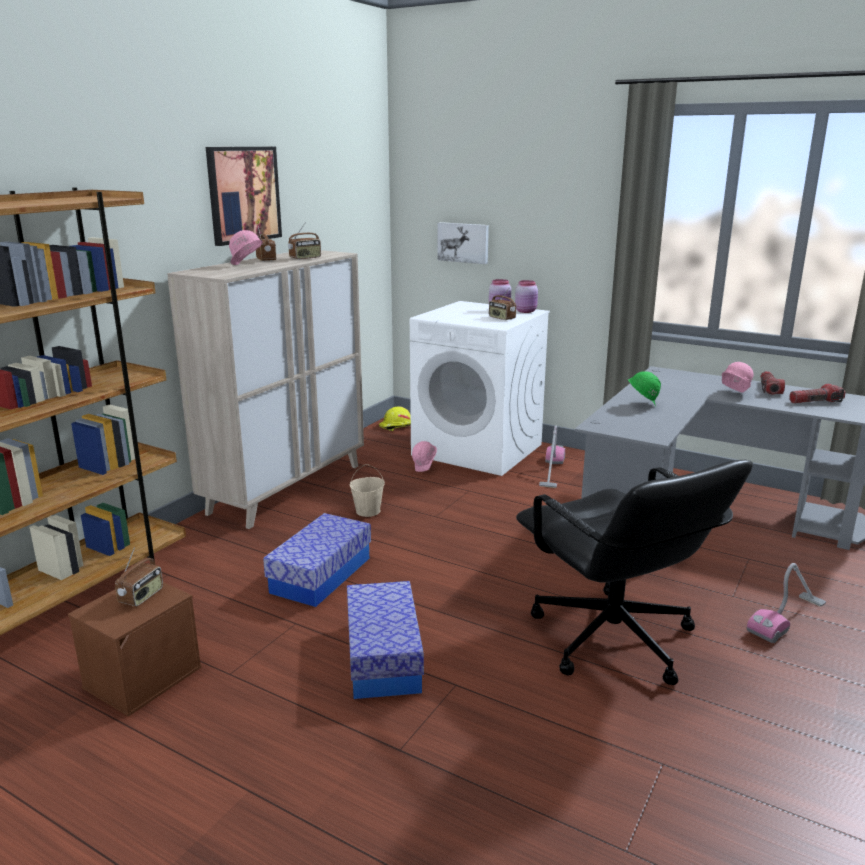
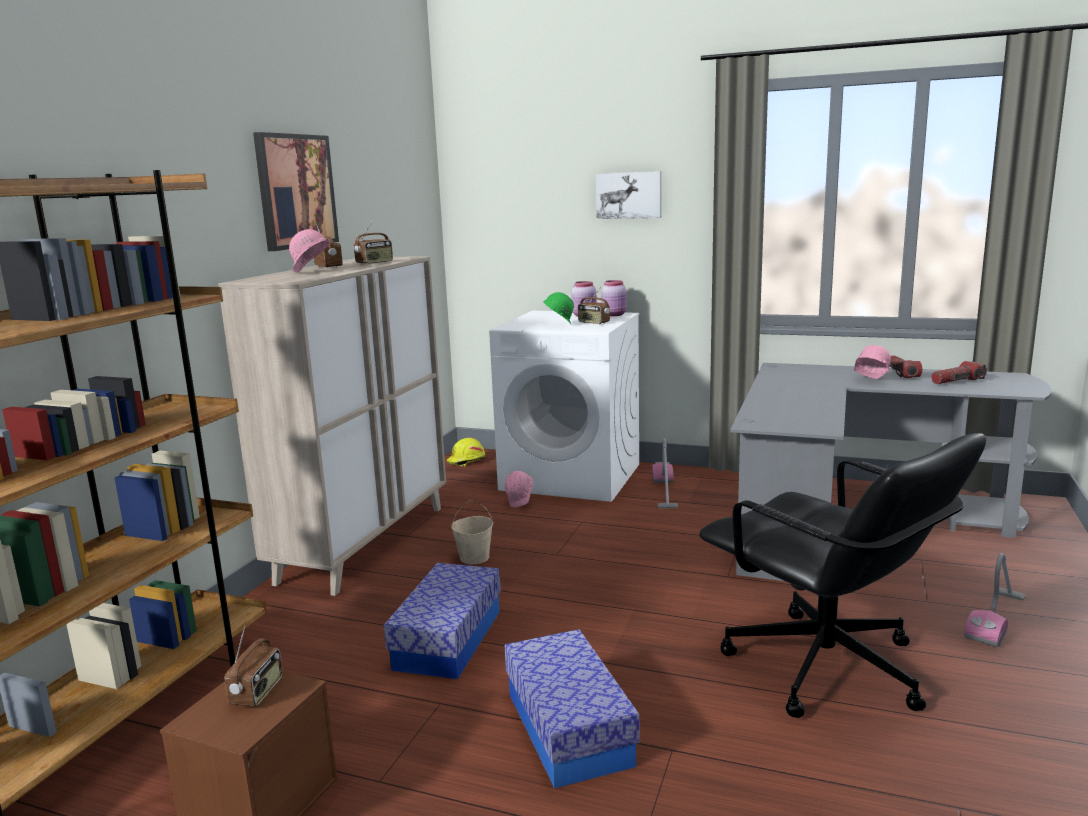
camera: 10 degrees left, 5 degrees down
(463, 242) = (532, 245): picture -> picture (629, 195)
(641, 405) = (784, 399): green hard hat -> green hard hat (558, 325)

